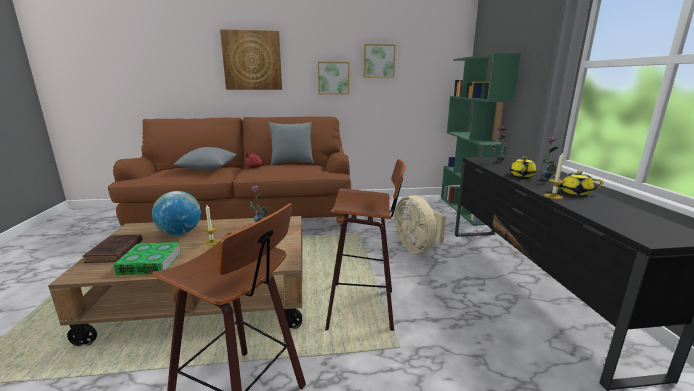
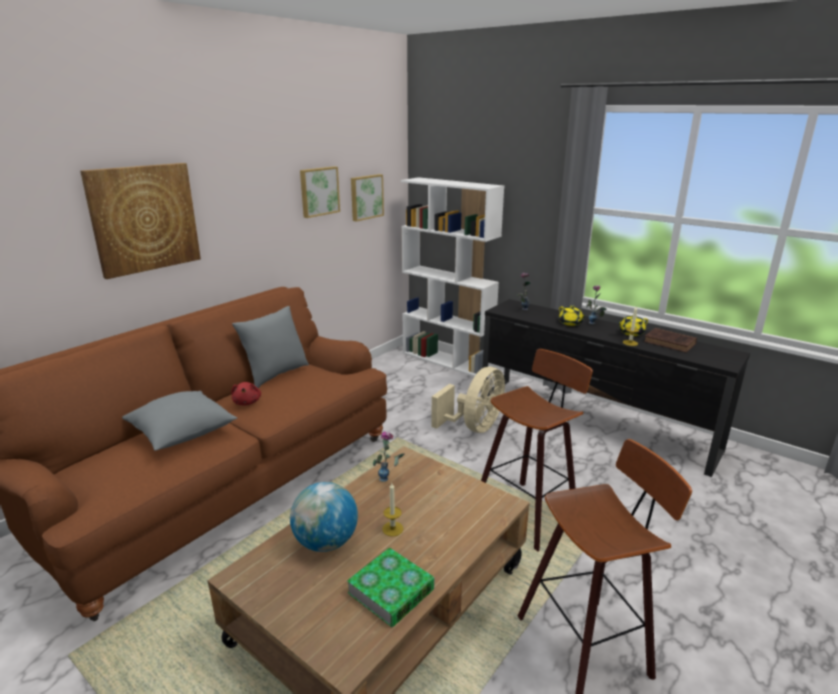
camera: 45 degrees left, 5 degrees up
(114, 252) = (312, 614): brown book -> brown book (671, 343)
(333, 78) = (267, 226): picture -> picture (366, 197)
(417, 248) = (474, 427): beige fan -> beige fan turned 75 degrees counterclockwise
(466, 210) = (447, 361): green bookcase -> white bookcase

